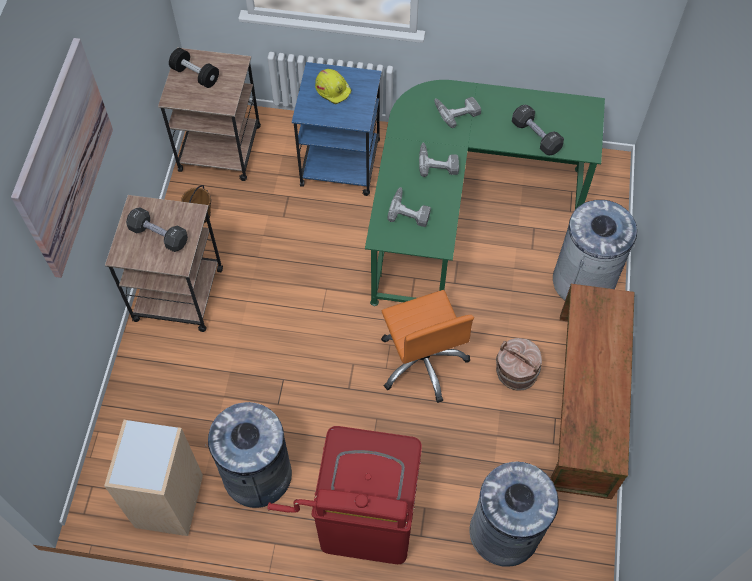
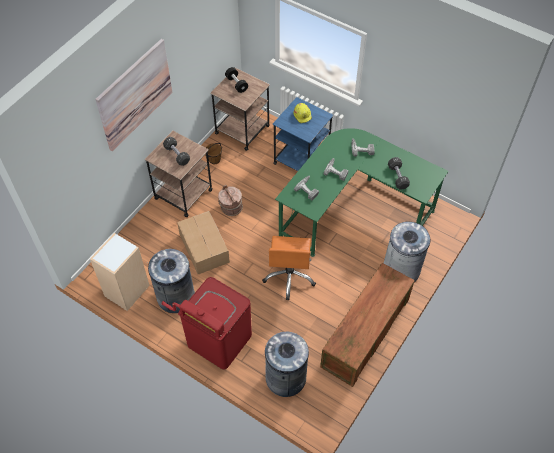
camera: 25 degrees right, 5 degrees down
(262, 373) = (204, 249): none -> cardboard box
(515, 373) = (336, 302): brown bucket -> brown bucket (231, 208)

